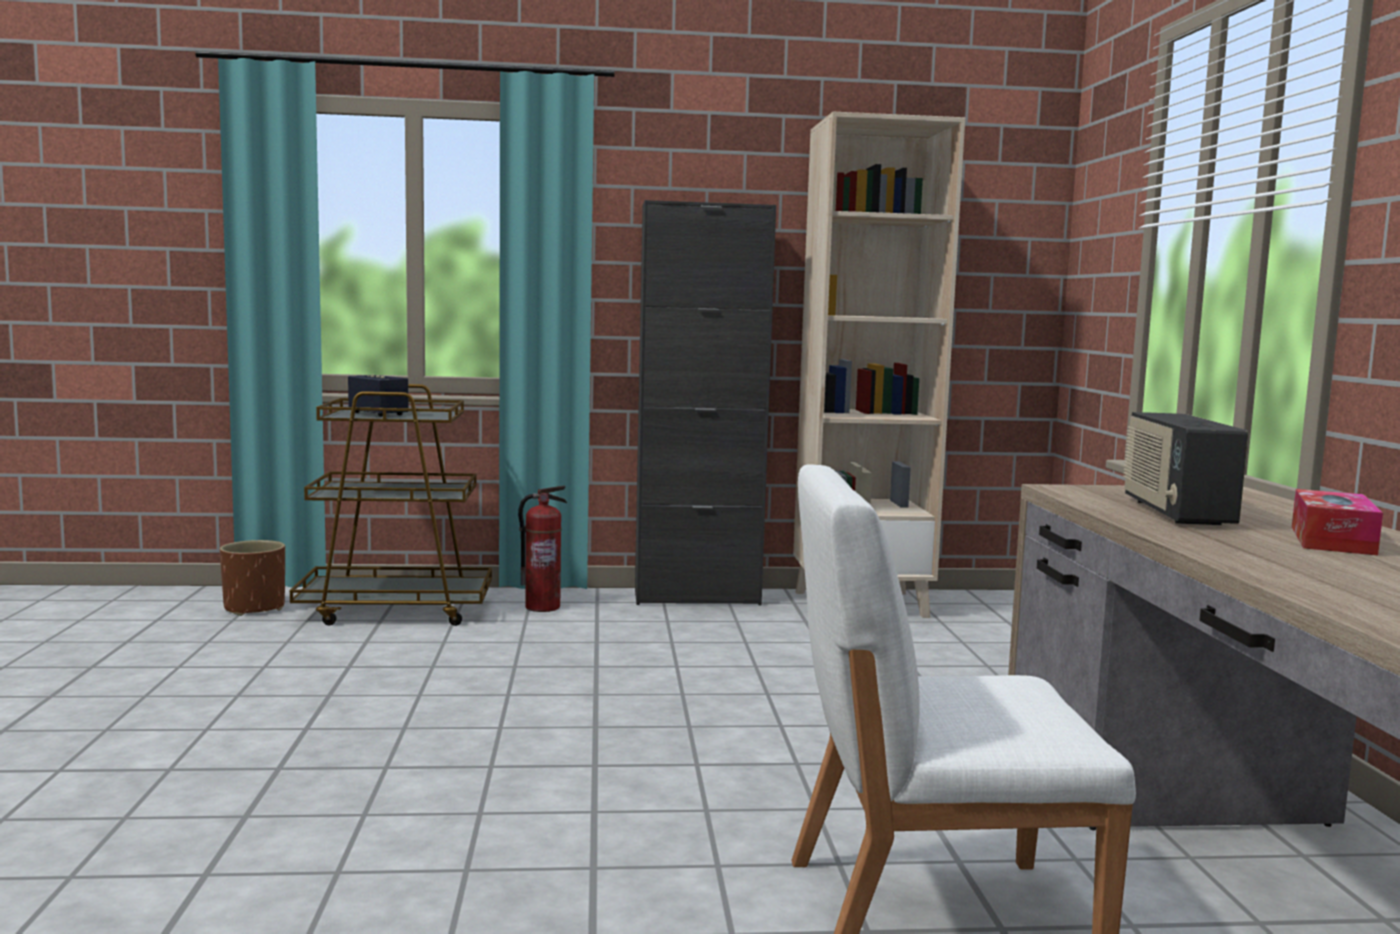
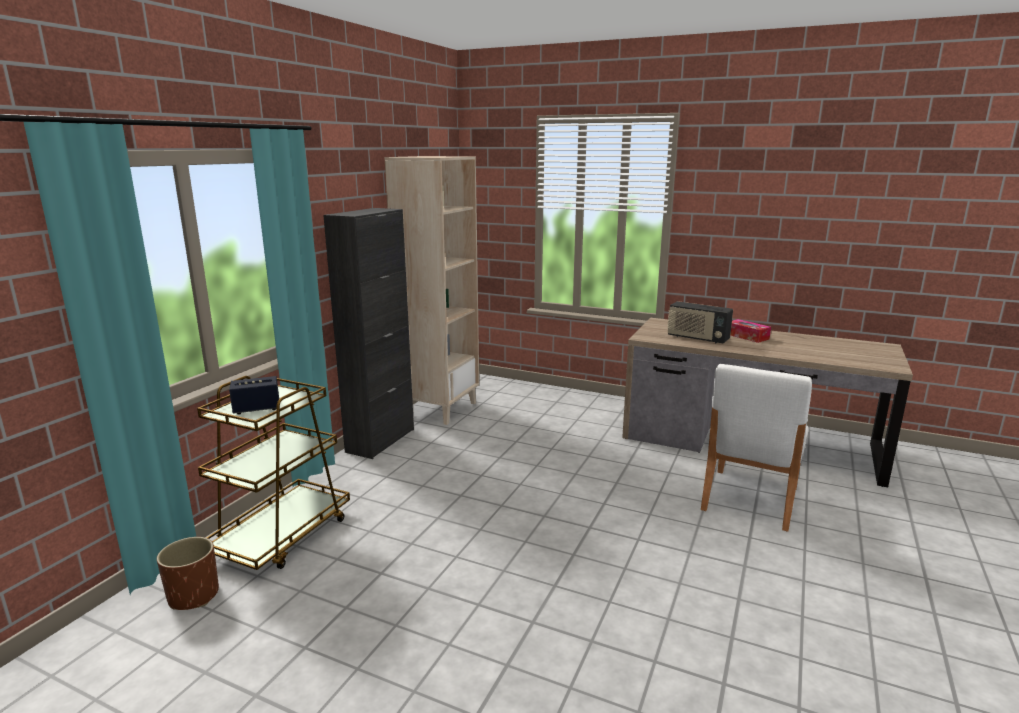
camera: 60 degrees left, 10 degrees up
(543, 607) = (341, 486): fire extinguisher -> none

